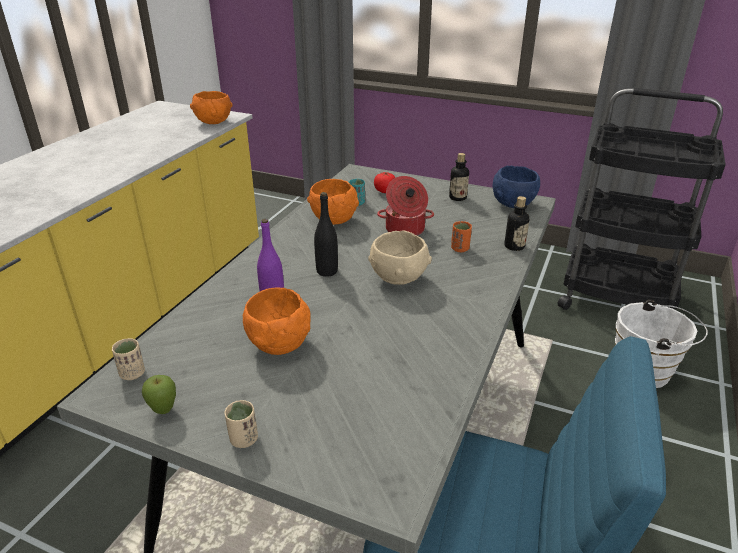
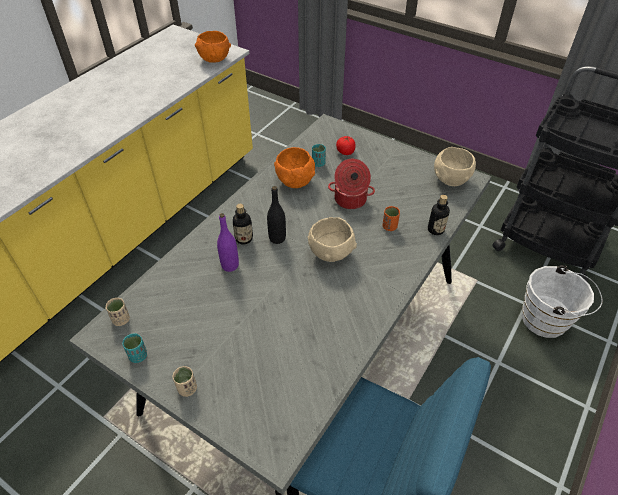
camera: 10 degrees right, 15 degrees up
(164, 411) = (138, 356): apple -> turquoise cup
(279, 343) = (227, 307): orange bowl -> none
(457, 197) = (405, 166): bottle -> bottle (244, 238)
(513, 205) = (450, 180): blue bowl -> beige bowl

